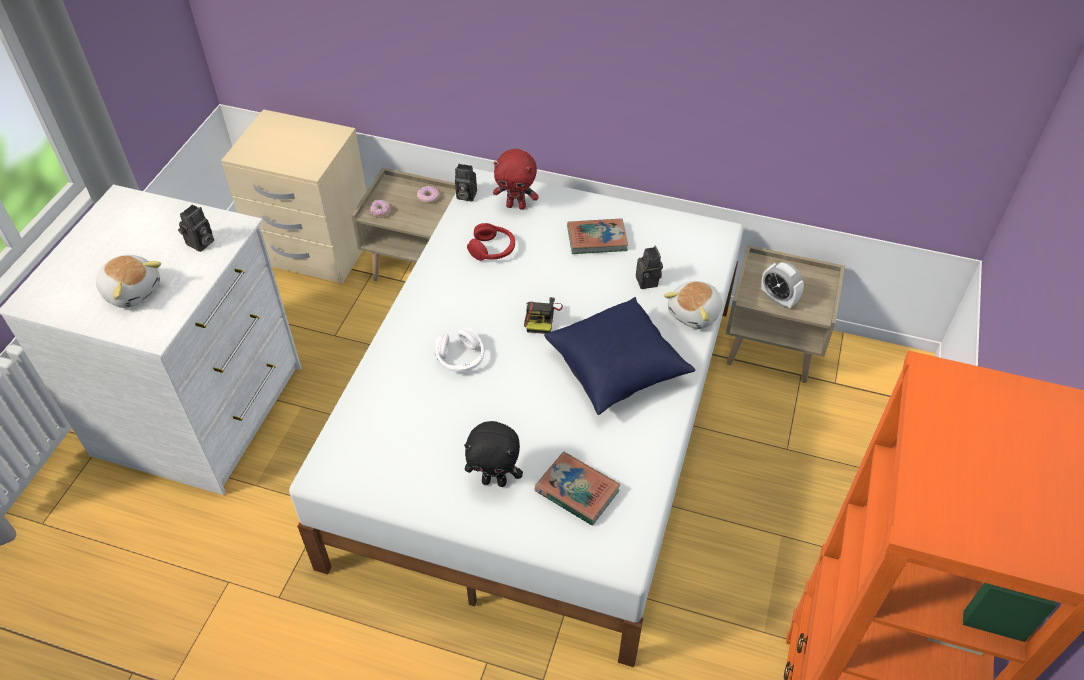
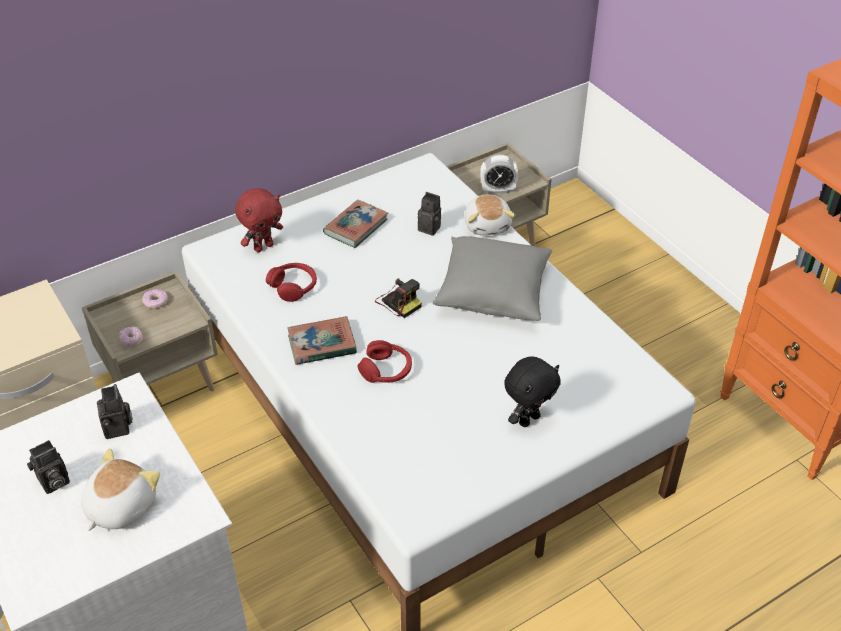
camera: 50 degrees left, 5 degrees down
(132, 290) = (119, 506): plush toy -> plush toy turned 45 degrees counterclockwise
(460, 358) = (386, 370): white headphones -> red headphones
(465, 195) = (212, 267): camera -> camera (53, 483)
(577, 491) = (582, 380): book -> book (322, 344)
(617, 368) = (493, 293): blue pillow -> grey pillow

